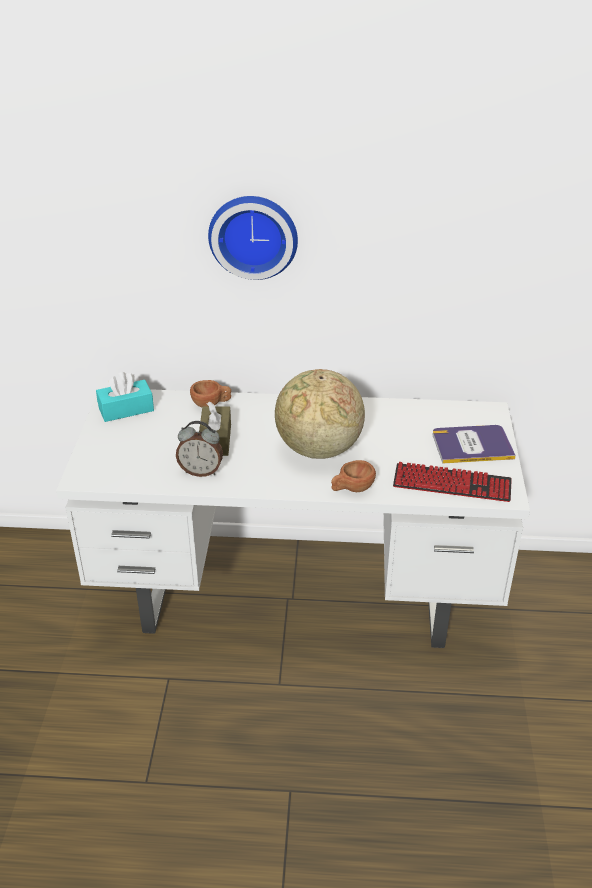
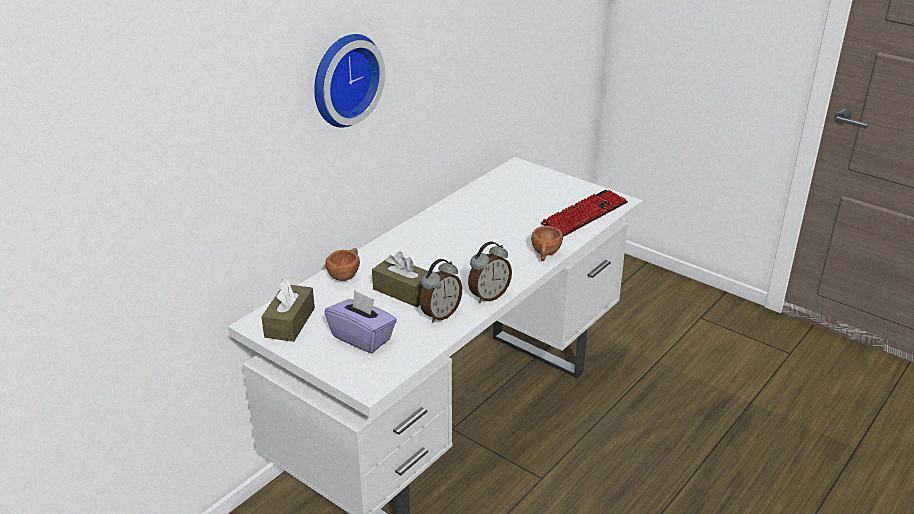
camera: 55 degrees left, 5 degrees down
(126, 409) = (290, 322): turquoise tissue box -> brown tissue box
(136, 449) = (362, 338): none -> purple tissue box
(252, 484) = (488, 296): none -> alarm clock
(318, 449) = (478, 249): globe -> none
(472, 445) = (549, 189): book -> none

